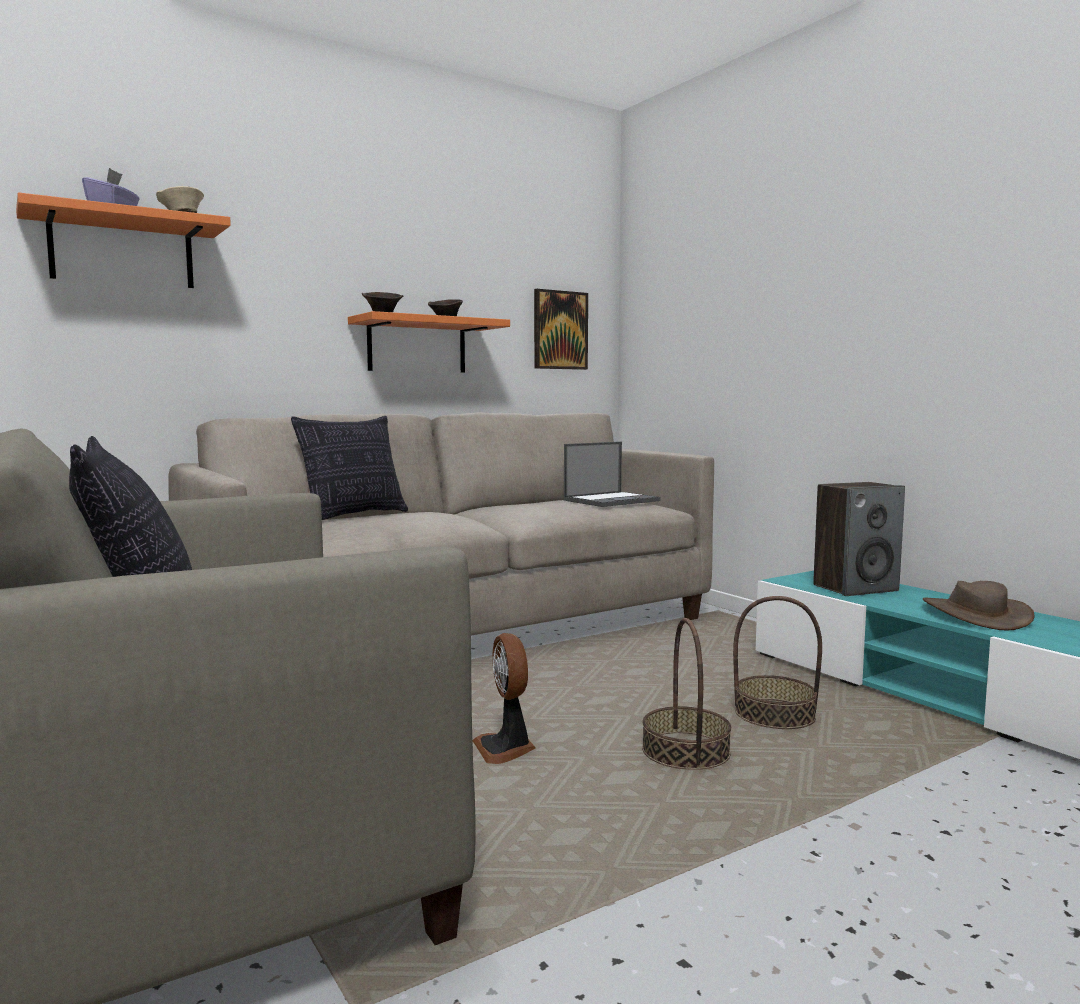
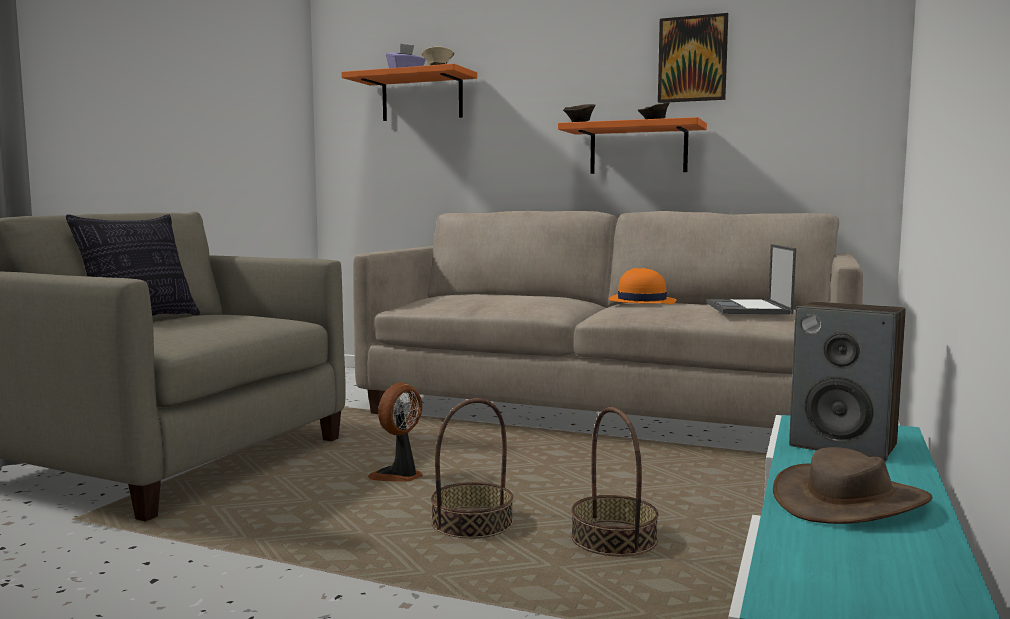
camera: 55 degrees right, 0 degrees up
(353, 516) = (511, 294): pillow -> none
(514, 506) = (641, 301): none -> orange hat
(560, 330) = (812, 121): picture -> picture (692, 59)
(612, 500) = (748, 308): laptop -> laptop turned 75 degrees clockwise

